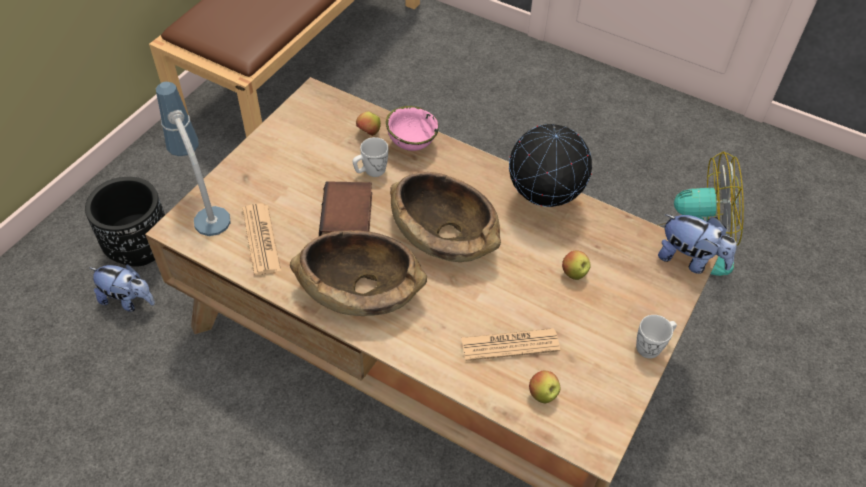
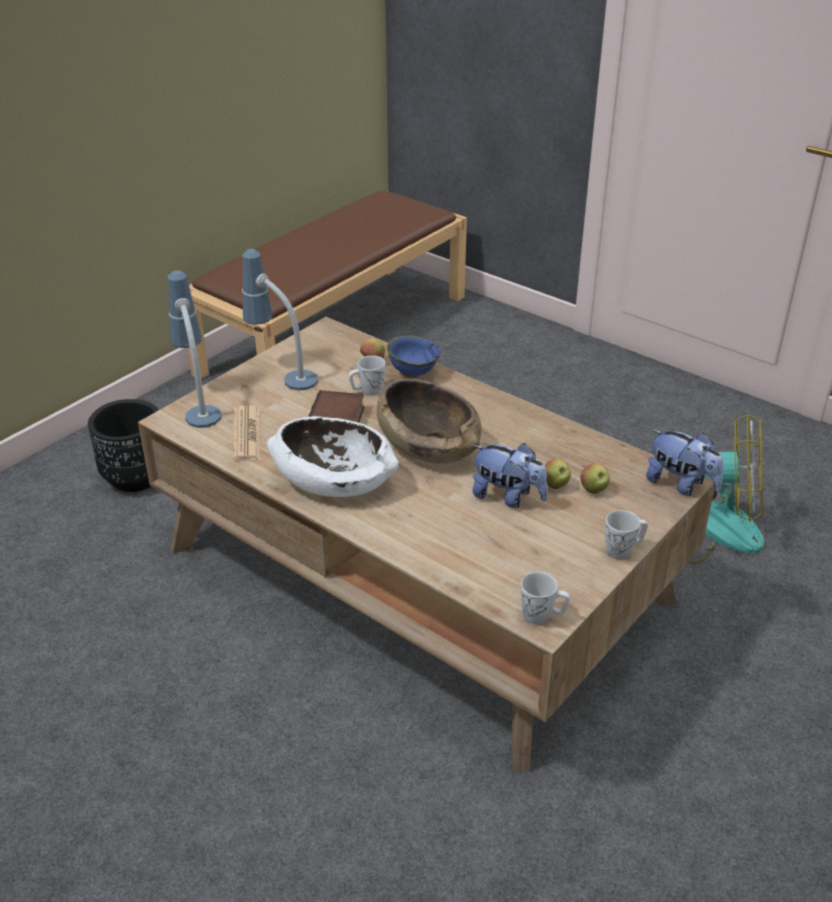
camera: 10 degrees right, 15 degrees down
(128, 300) = (114, 519): plush toy -> plush toy (508, 497)
(281, 157) = (282, 374): none -> table lamp
(360, 290) = (334, 480): brown bowl -> white bowl
(411, 144) = (412, 373): pink bowl -> blue bowl
(510, 345) = (474, 535): newspaper -> none
(543, 200) = (537, 426): globe -> none
(543, 394) = (499, 577): apple -> apple (594, 490)
(592, 438) = (542, 616): none -> white mug

